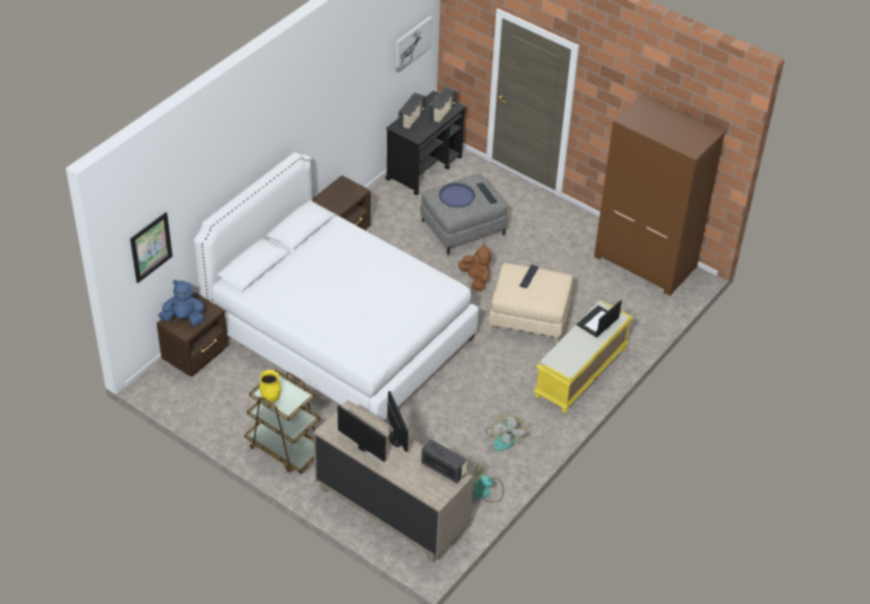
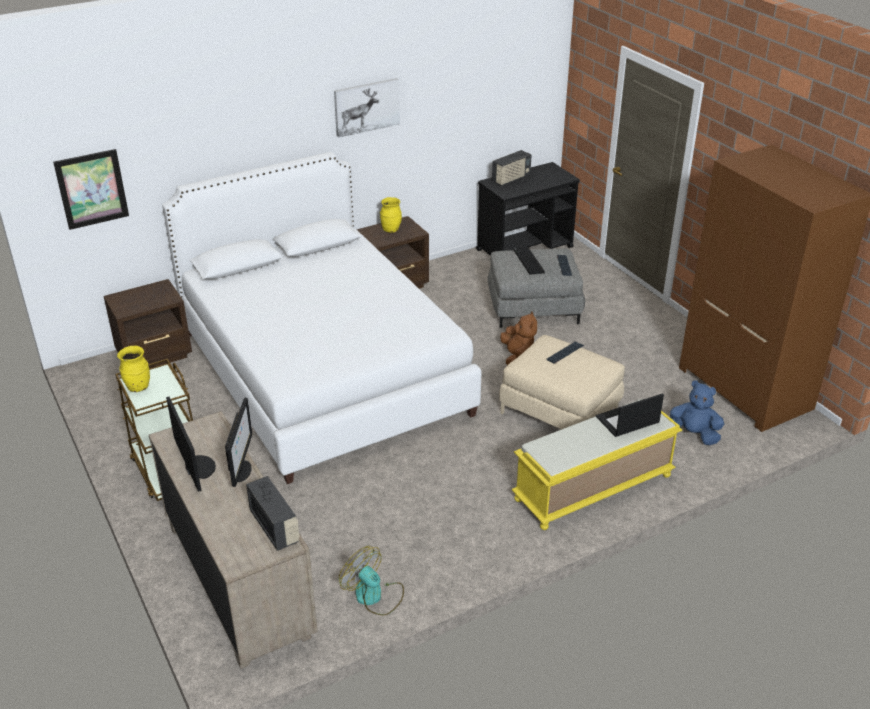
camera: 25 degrees right, 10 degrees down
(184, 318) = (134, 298): blue plush toy -> blue plush toy (692, 434)
(338, 194) = (391, 230): none -> yellow vase
(412, 43) = (524, 86): picture -> picture (366, 107)
(442, 113) = (548, 180): radio -> none
(456, 196) = (527, 261): blue tray -> keyboard
(504, 438) = (443, 537): fan -> none

